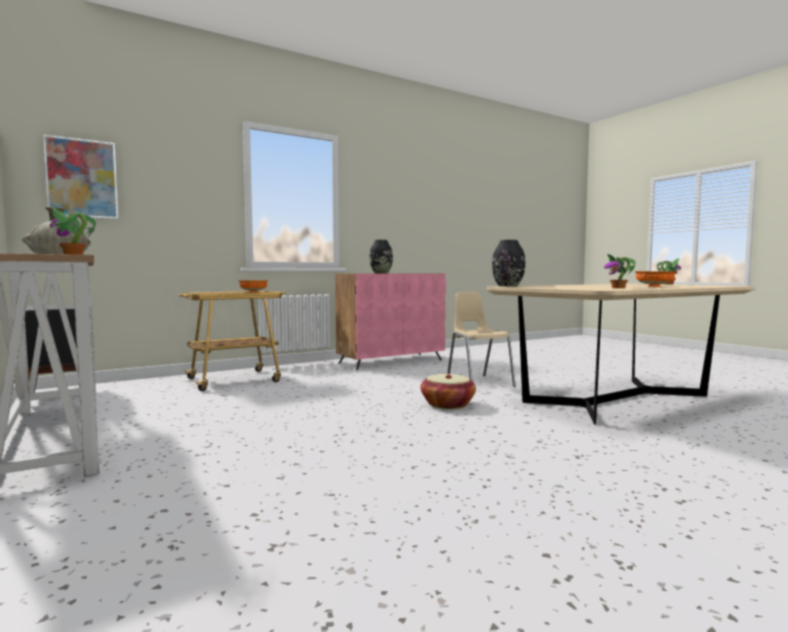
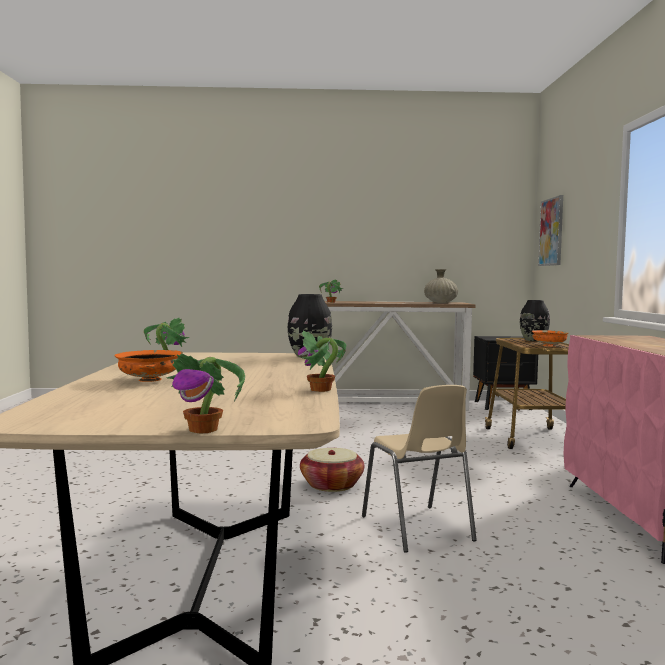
camera: 120 degrees right, 0 degrees up
(380, 273) = (613, 340): black vase -> black vase (533, 340)
(479, 382) = (417, 529): beige chair -> beige chair turned 60 degrees clockwise
(588, 284) = (320, 390): none -> potted plant

